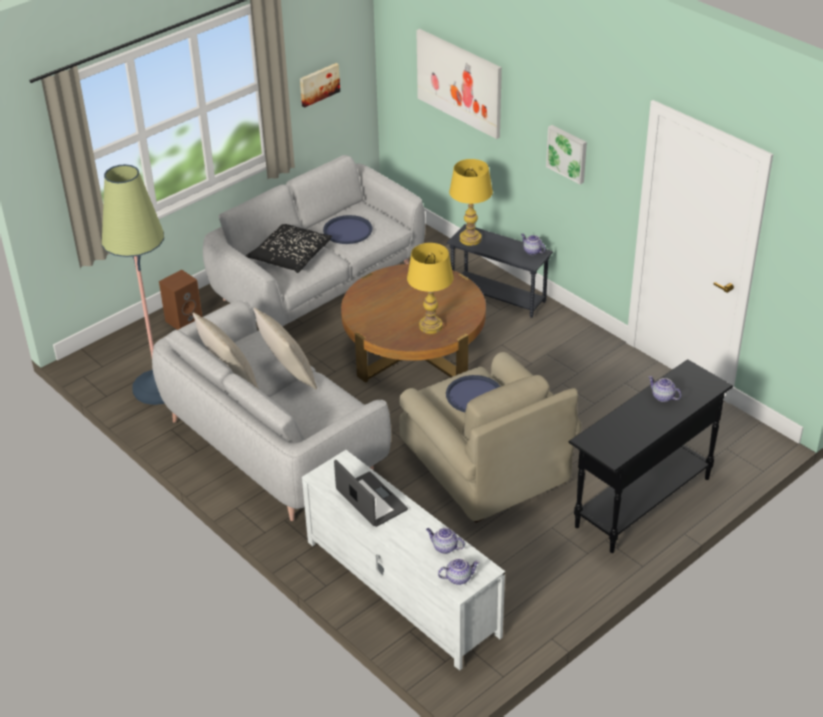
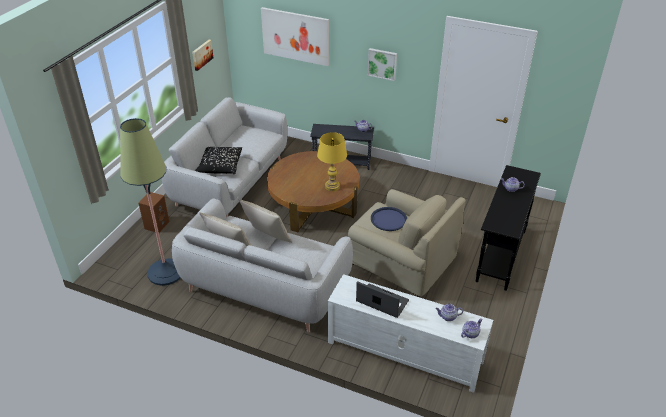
camera: 25 degrees left, 0 degrees up
(348, 230) = (246, 143): blue tray -> none
(470, 239) = (323, 131): yellow table lamp -> none

